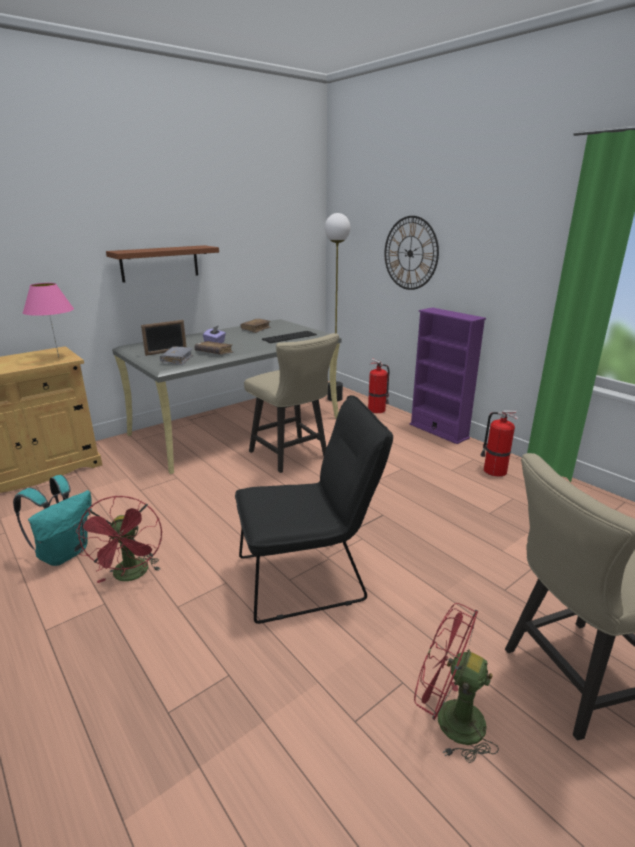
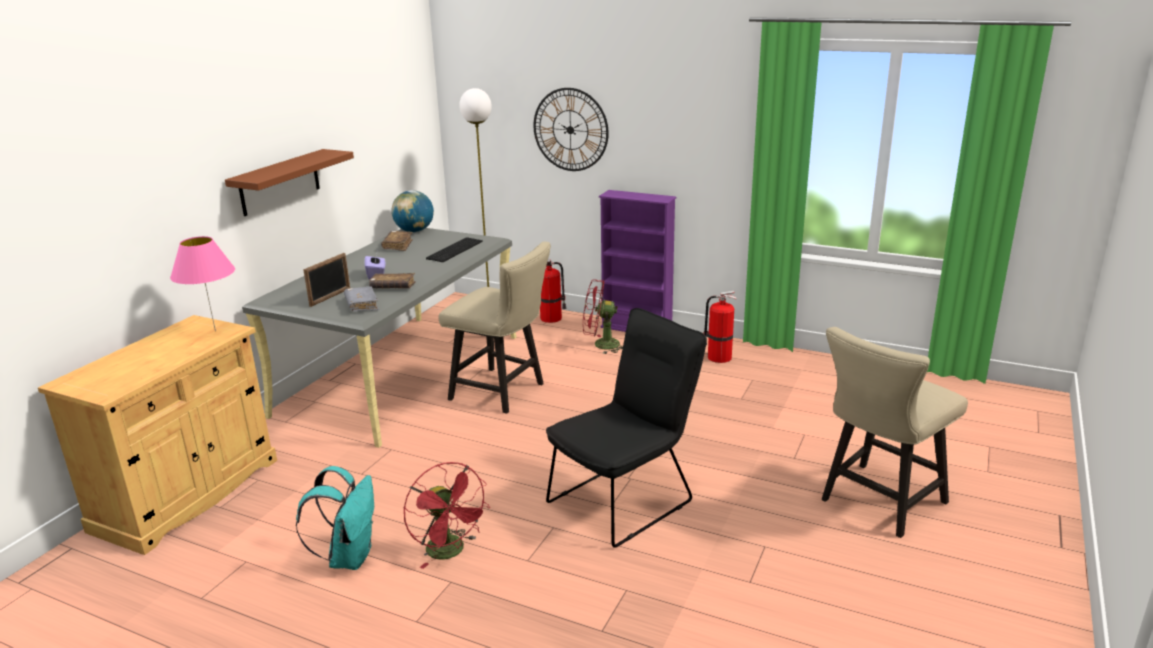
camera: 25 degrees left, 0 degrees up
(279, 322) = (414, 231): none -> globe
(449, 719) = (813, 556): red fan -> red fan (600, 345)

